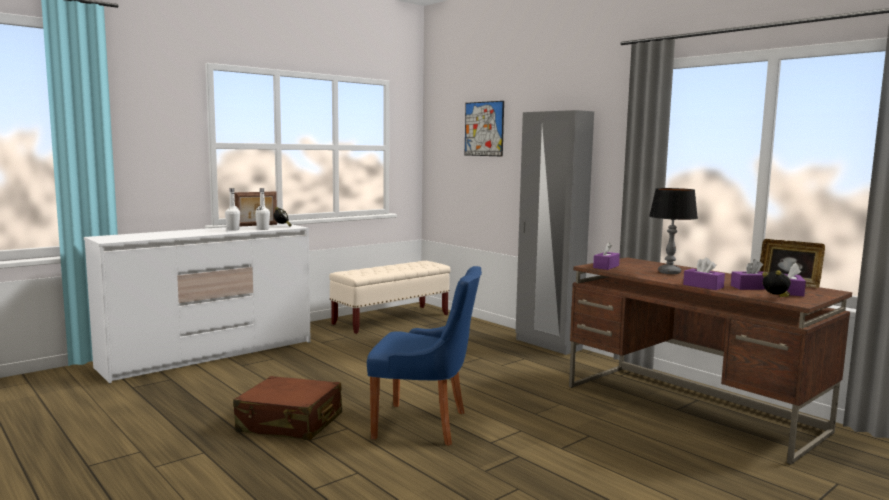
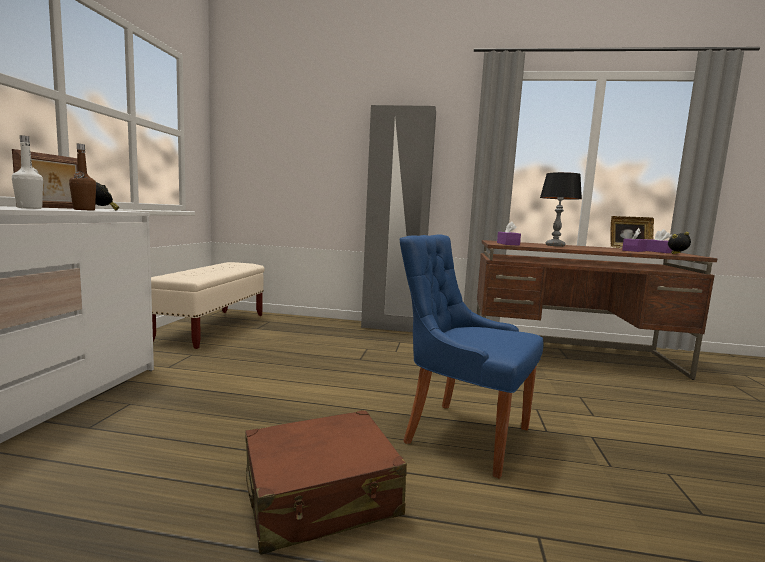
camera: 40 degrees left, 0 degrees up
(263, 229) = (84, 210): white bottle -> brown bottle
(424, 425) = (462, 434): blue chair -> blue chair turned 120 degrees counterclockwise
(484, 129) = (300, 124): picture -> none
(703, 286) = (616, 251): purple tissue box -> none

